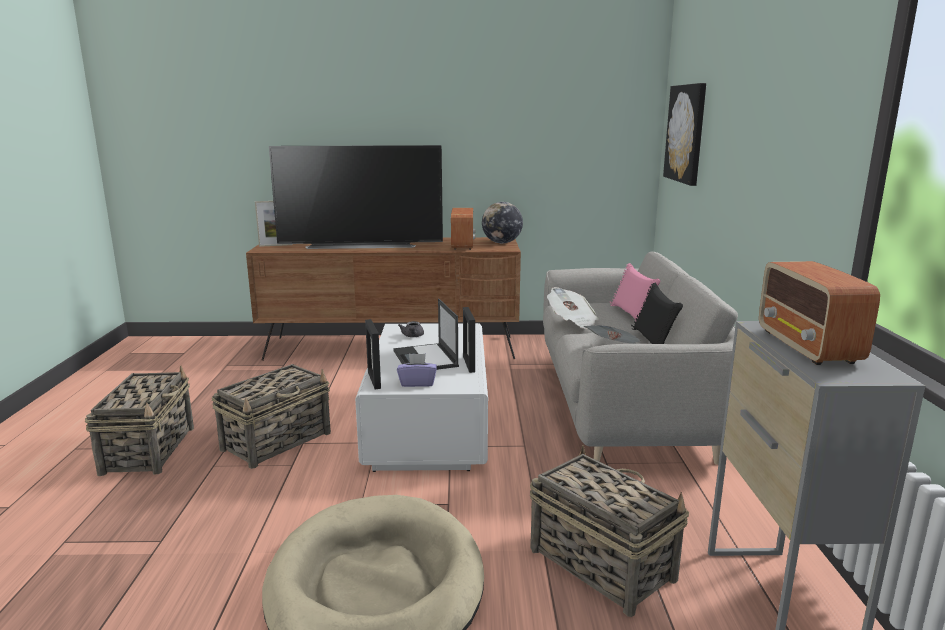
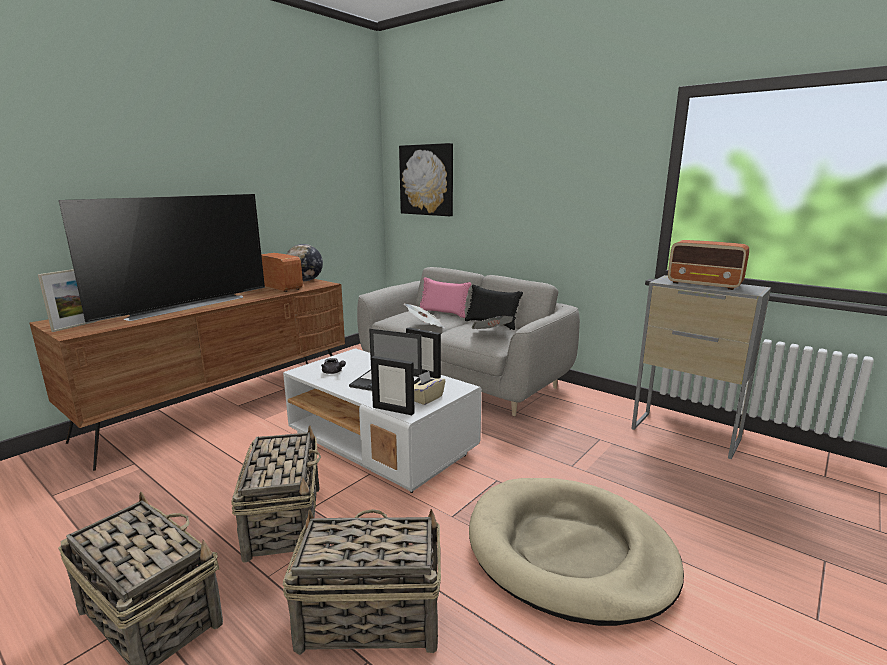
camera: 50 degrees left, 0 degrees up
(417, 383) = (426, 398): purple tissue box -> beige tissue box
(600, 563) = (614, 460): basket -> basket (368, 617)

